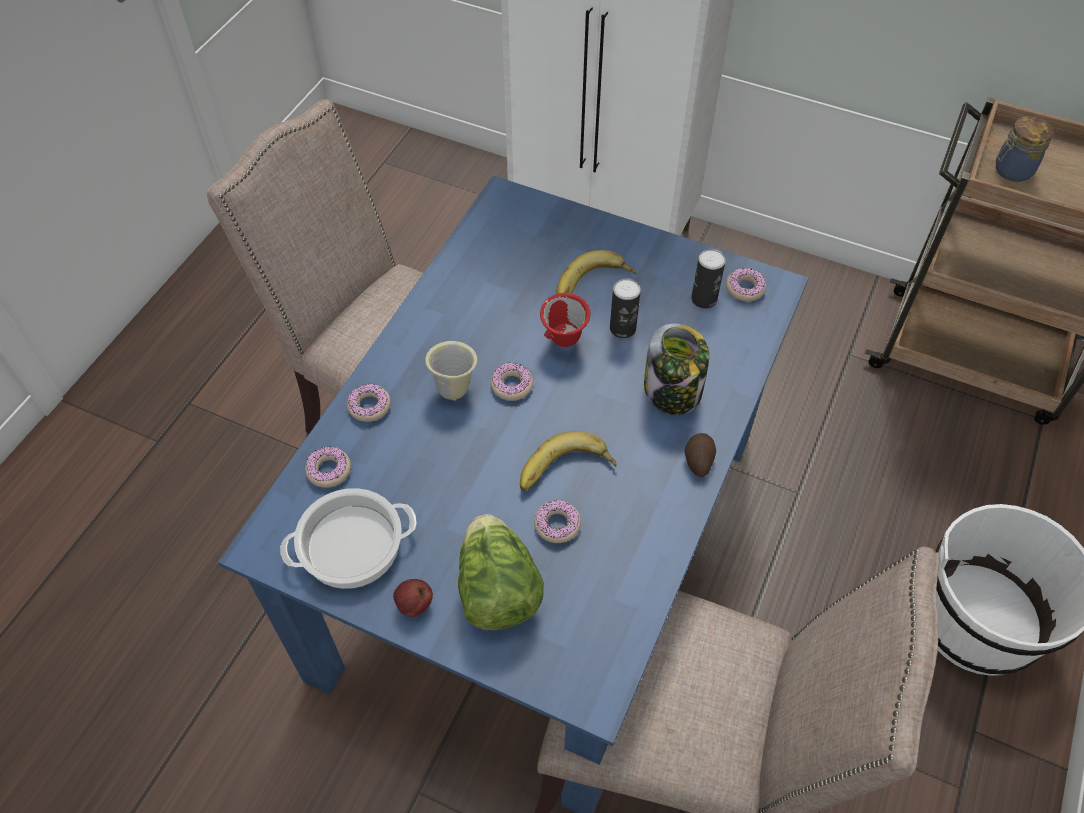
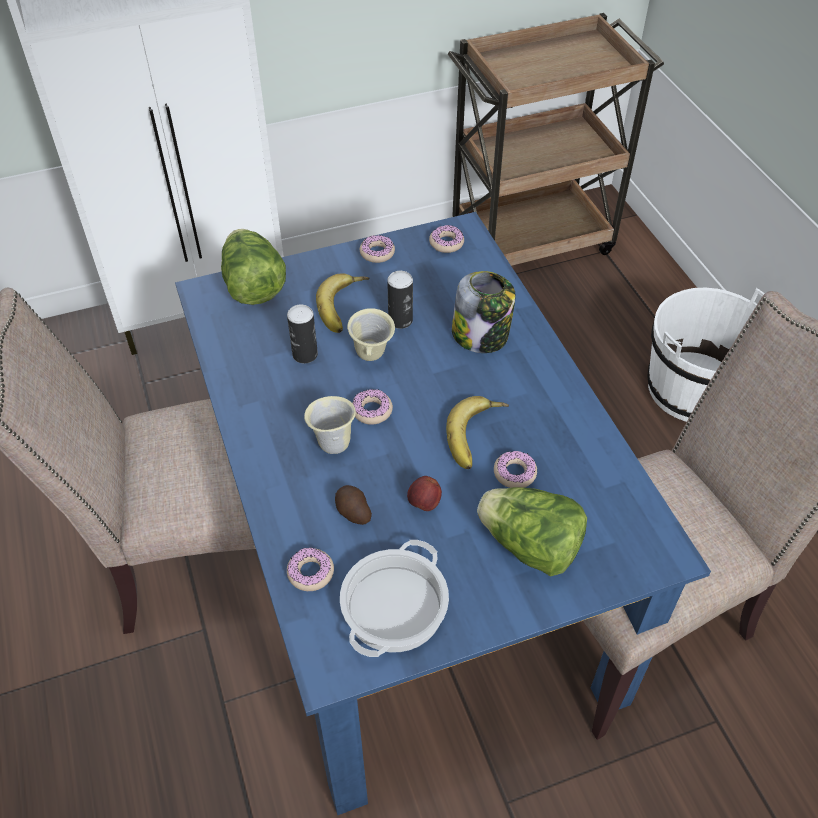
camera: 45 degrees left, 5 degrees down
(369, 406) = (284, 504): donut -> donut (377, 253)
(414, 605) = (490, 605): apple -> apple (424, 504)
(544, 217) = (253, 286): none -> lettuce
(564, 342) = (372, 357): red mug -> beige mug
(698, 460) = (548, 365): potato -> potato (352, 512)
(704, 299) = (429, 266): can -> can (305, 354)
(1011, 170) = (517, 78): jar -> none

